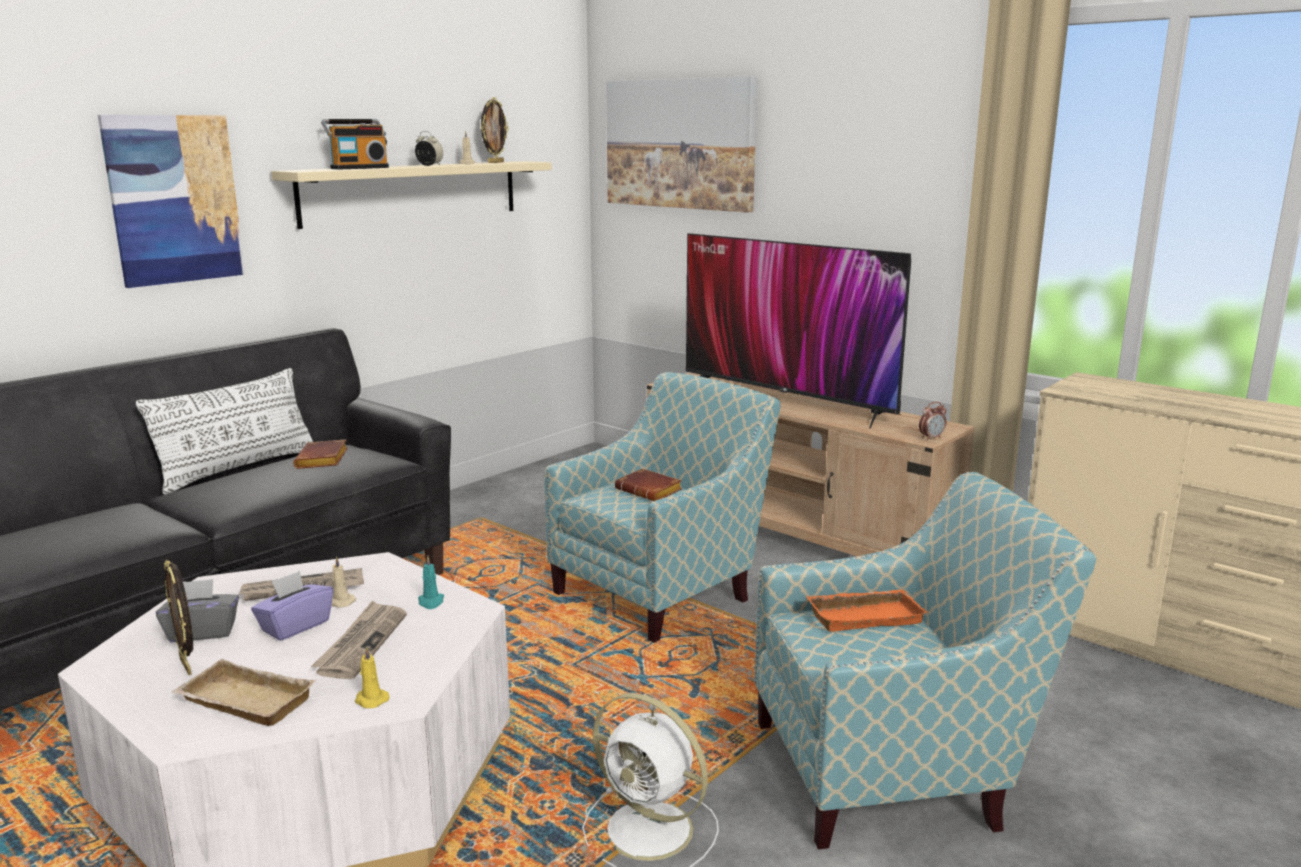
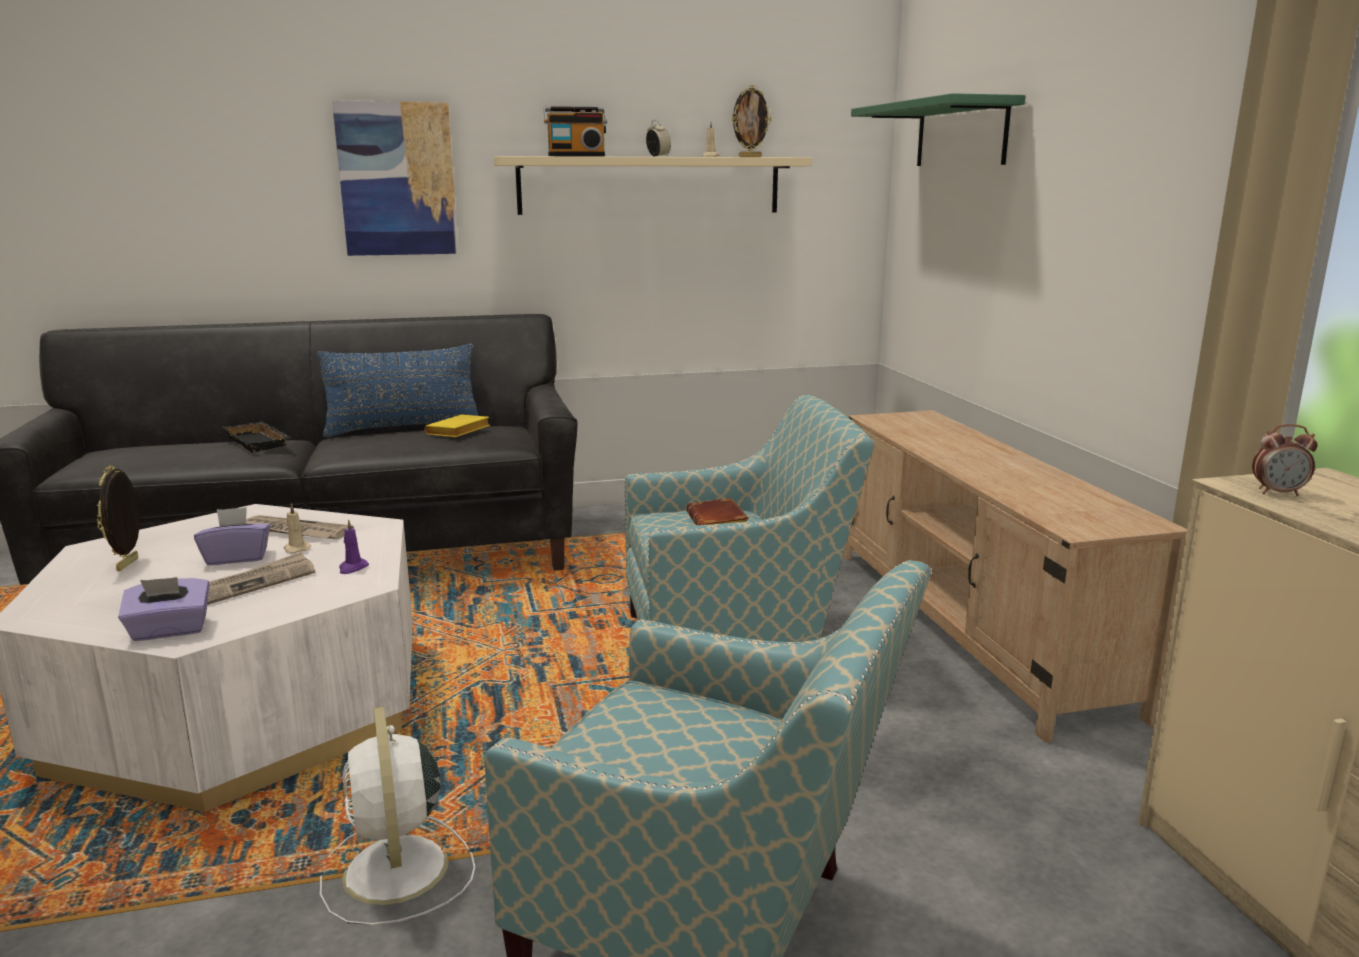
camera: 35 degrees right, 0 degrees up
(113, 514) = (260, 442): none -> black tray
(203, 632) = (181, 544): grey tissue box -> none
(238, 469) = (404, 429): white pillow -> blue pillow
(242, 703) = (103, 602): beige tray -> none
(323, 460) = (458, 432): brown book -> yellow book
(370, 700) = (170, 630): yellow candle -> purple tissue box
(431, 602) = (352, 568): turquoise candle -> purple candle
(680, 144) = (961, 134): picture -> green shelf
(786, 399) = (979, 455): television -> none
(865, 615) = (706, 715): orange tray -> none
(931, 438) = (1089, 531): alarm clock -> alarm clock (1278, 493)

